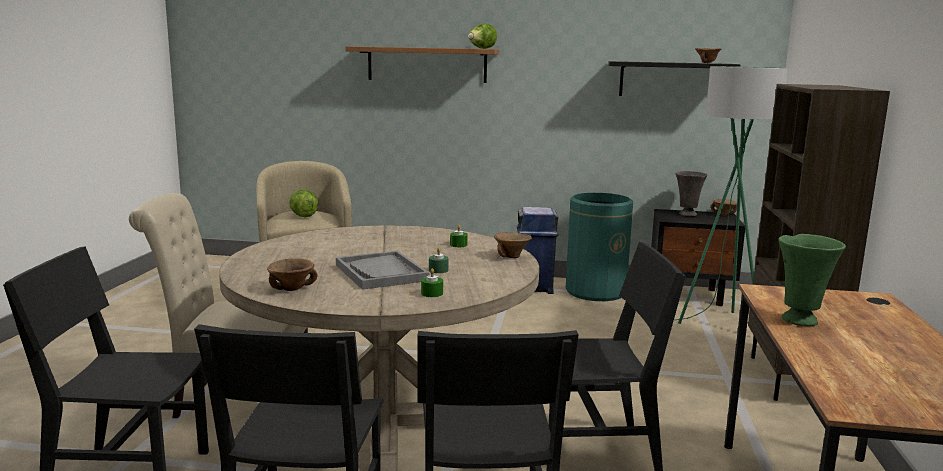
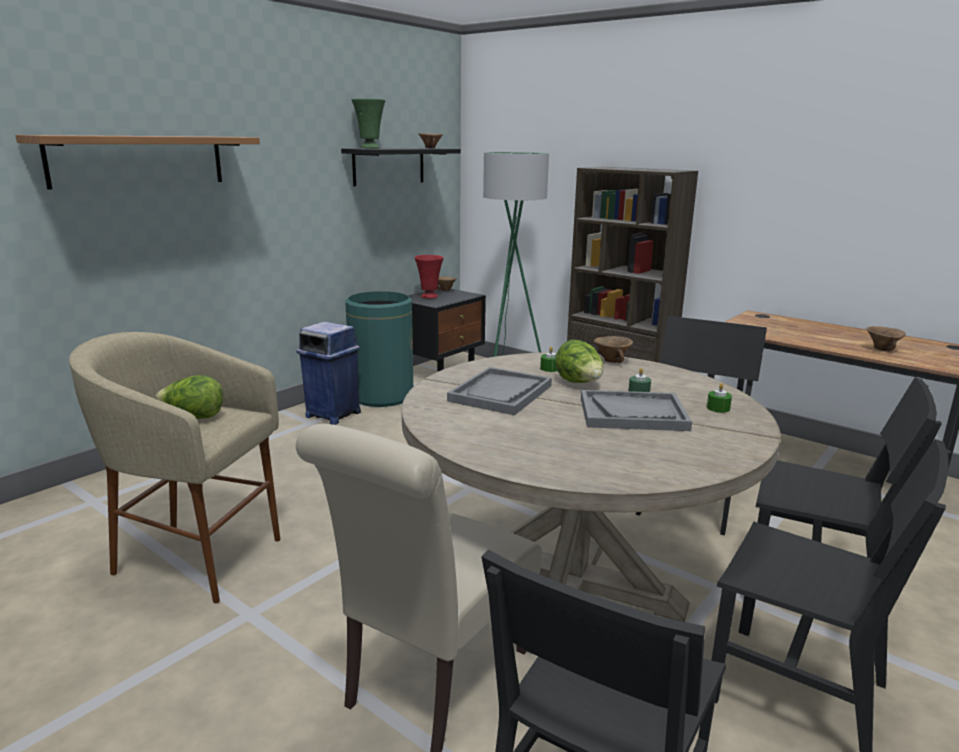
camera: 60 degrees left, 5 degrees up
(292, 289) = (672, 460): brown bowl -> brown bowl (881, 349)
(378, 241) = (501, 393): none -> grey tray
(481, 48) = (232, 136): lettuce -> lettuce (579, 383)
(687, 215) = (429, 297): grey vase -> red vase
(801, 320) = (797, 338): green vase -> green vase (370, 148)

